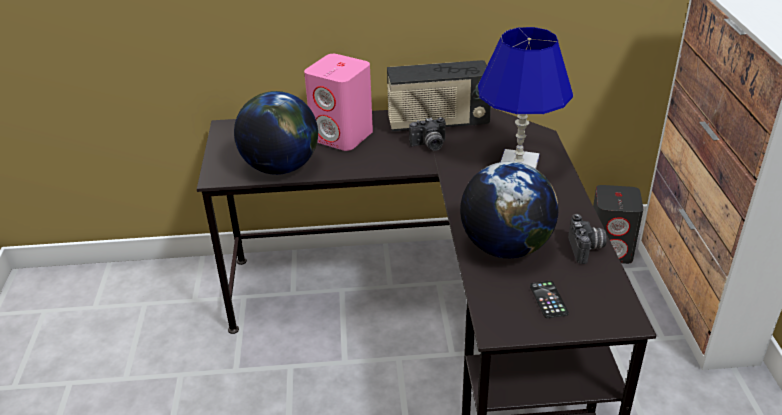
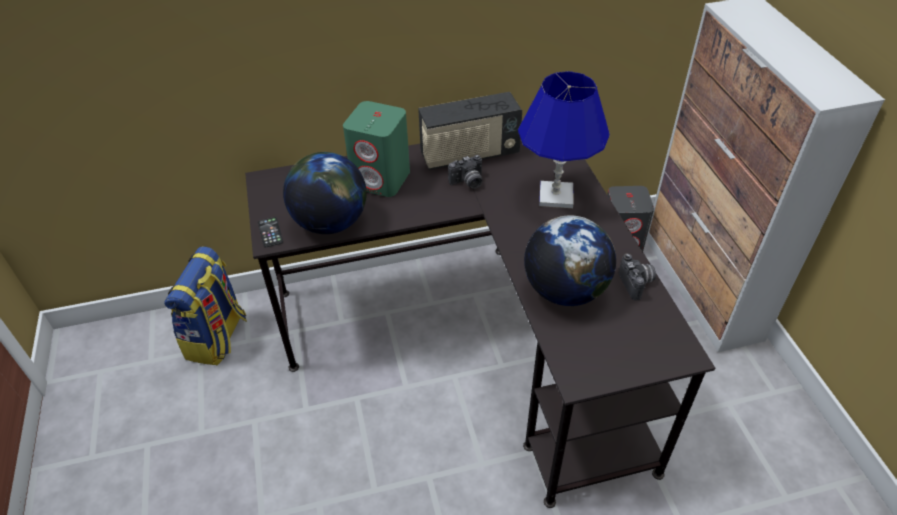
camera: 10 degrees left, 10 degrees up
(165, 294) = (217, 338): none -> backpack
(342, 136) = (381, 179): pink speaker -> green speaker
(548, 299) = (615, 343): phone -> phone (270, 232)

